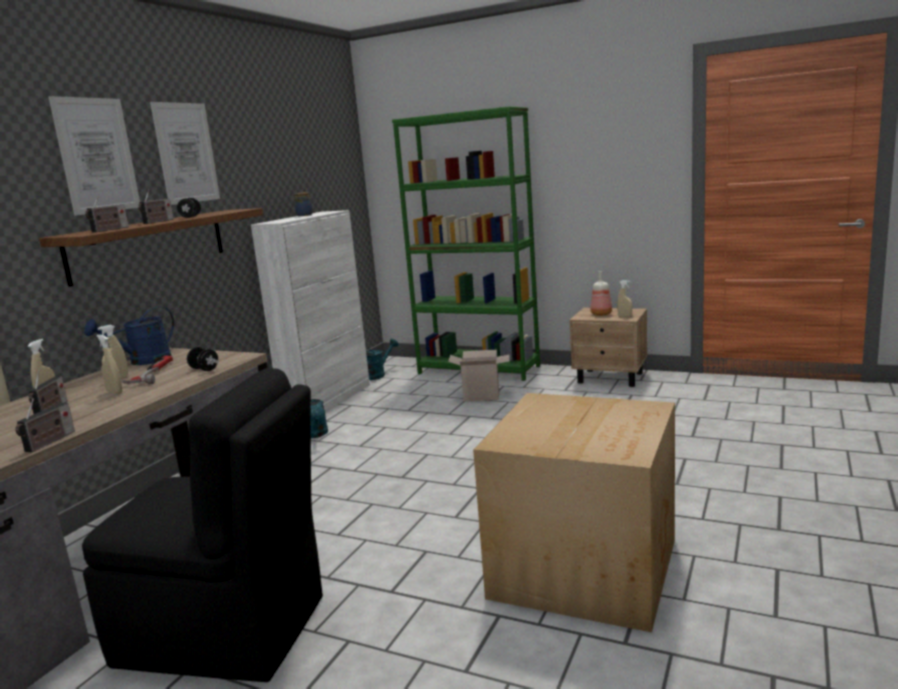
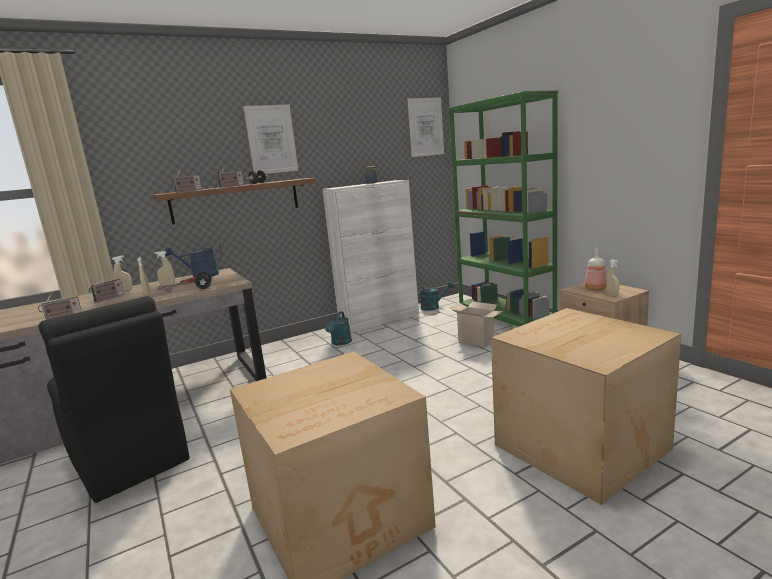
camera: 35 degrees right, 0 degrees up
(96, 155) = (198, 143): picture -> picture (426, 127)
(694, 451) = (578, 446): none -> cardboard box

